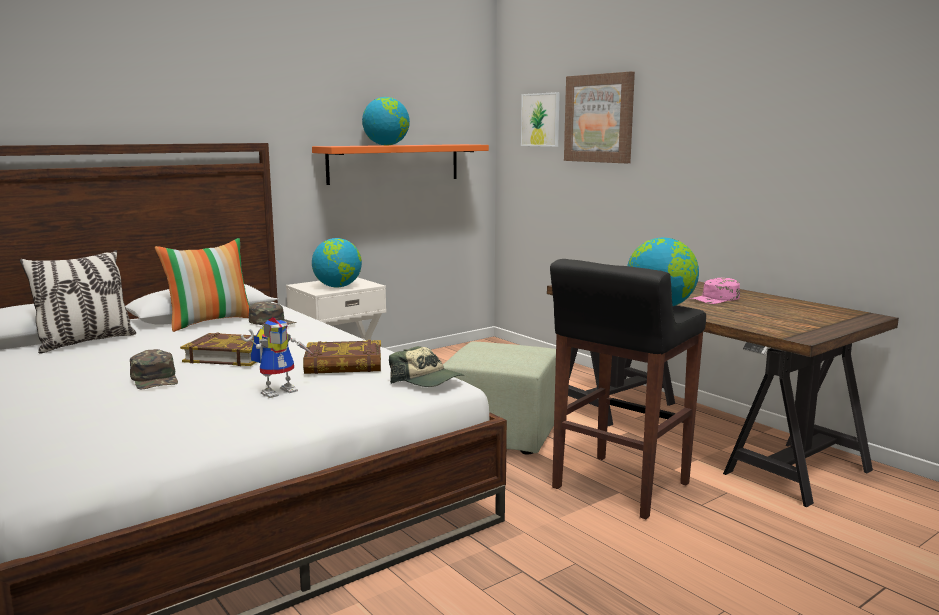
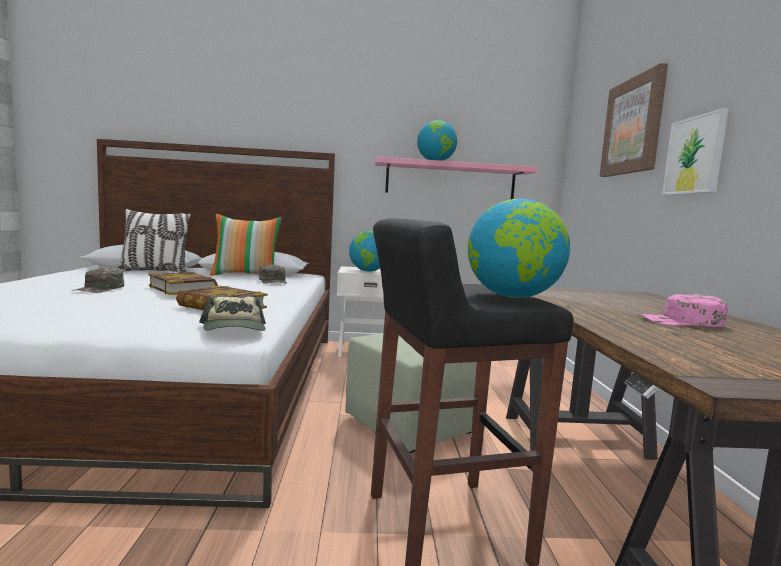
camera: 35 degrees right, 5 degrees down
(279, 390) = (130, 310): toy robot -> none
(394, 163) = (450, 180): orange shelf -> pink shelf
(540, 120) = (590, 141): picture -> picture (694, 155)

